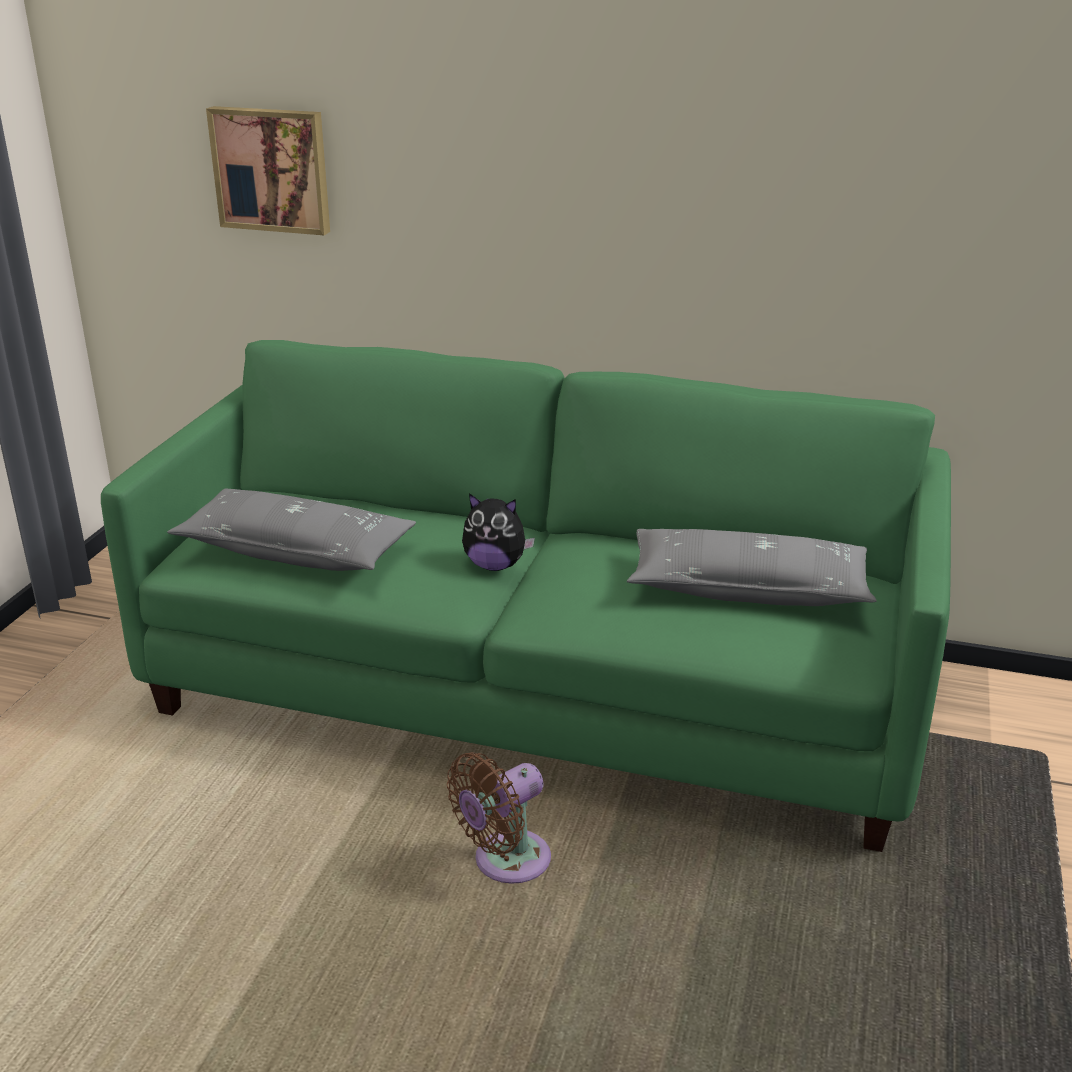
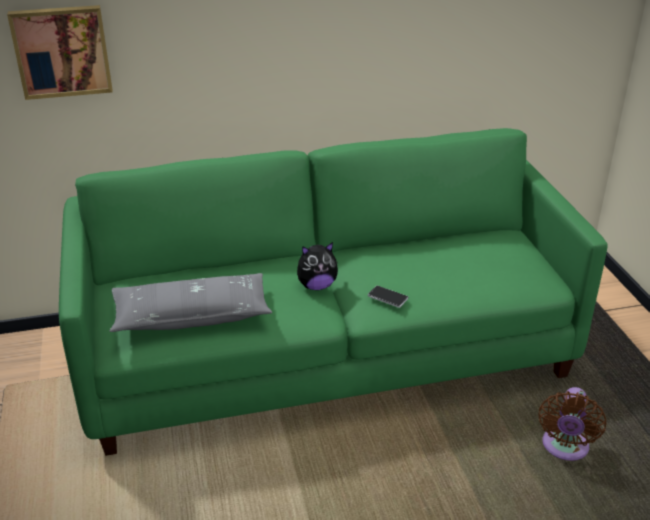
camera: 30 degrees left, 5 degrees up
(505, 862) = (399, 460): brown fan -> brown fan (564, 448)
(568, 605) = (387, 297): none -> phone
(748, 588) = (466, 256): grey pillow -> none

